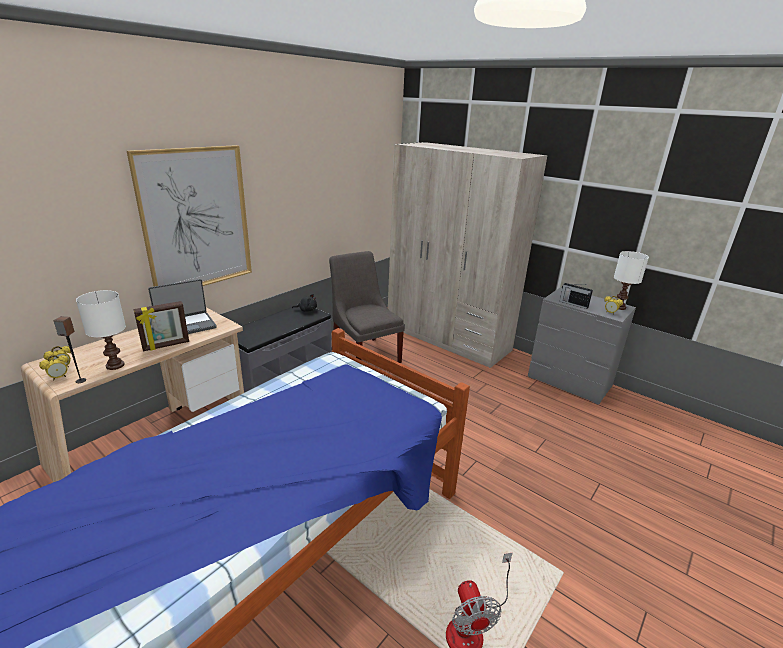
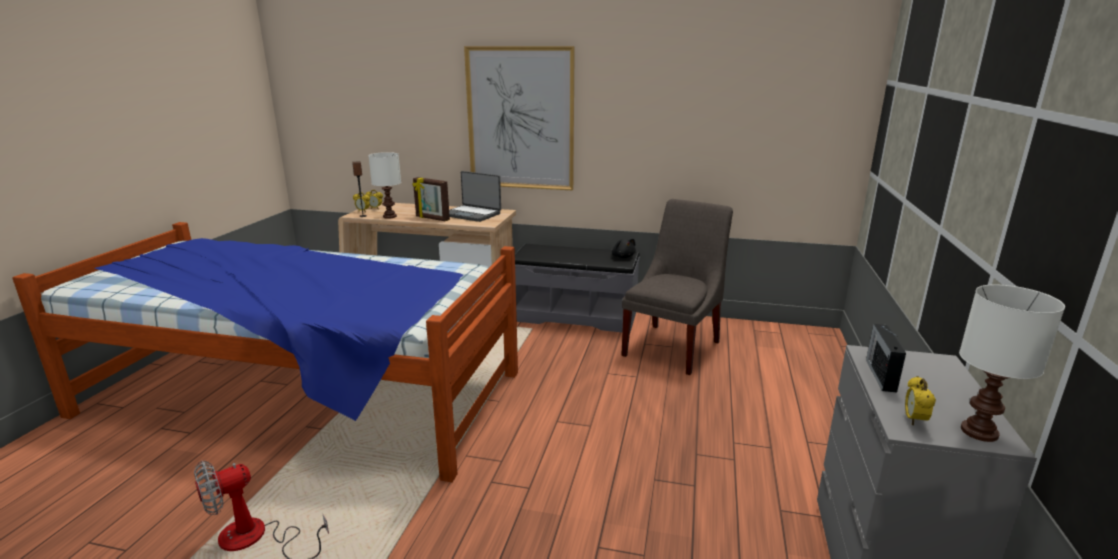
camera: 65 degrees right, 5 degrees down
(447, 338) = (817, 393): beige wardrobe -> none

